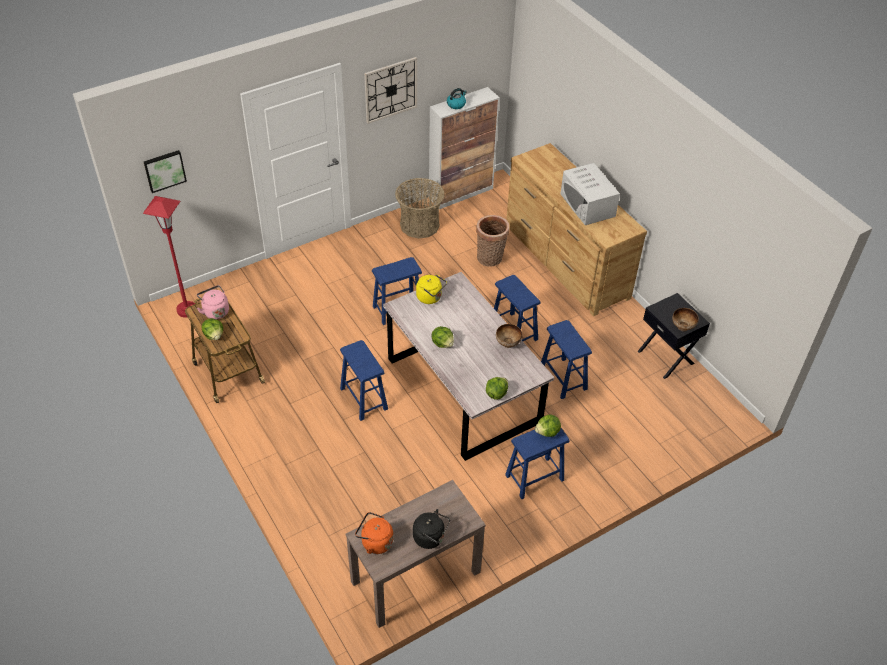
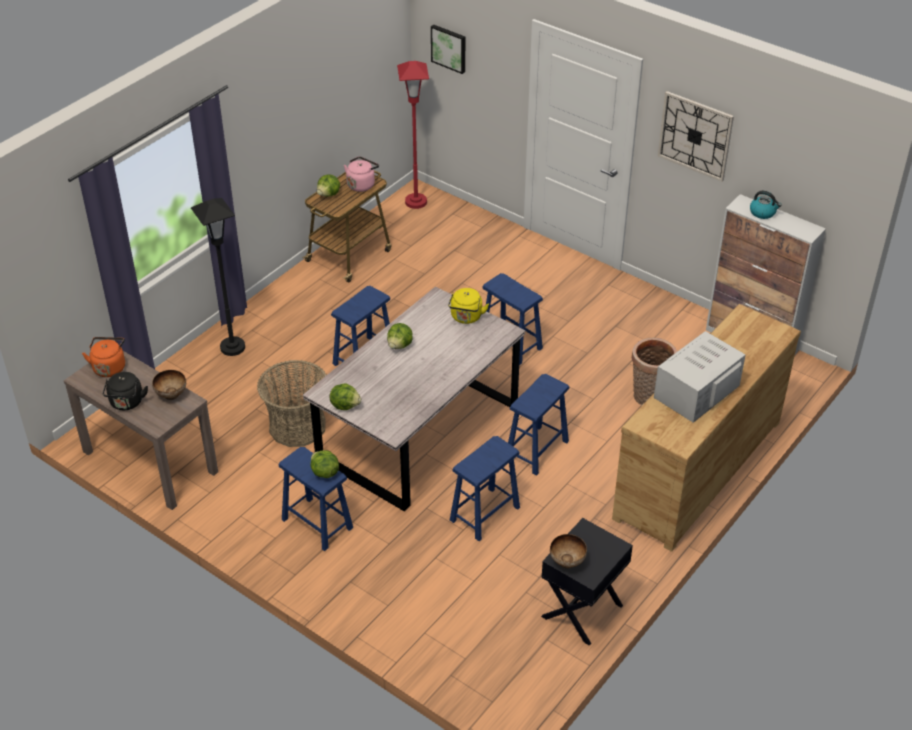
camera: 70 degrees right, 5 degrees down
(300, 483) = (232, 347): none -> black floor lamp
(419, 225) = (664, 322): basket -> basket (297, 426)
(508, 344) = (428, 396): bowl -> bowl (171, 395)

